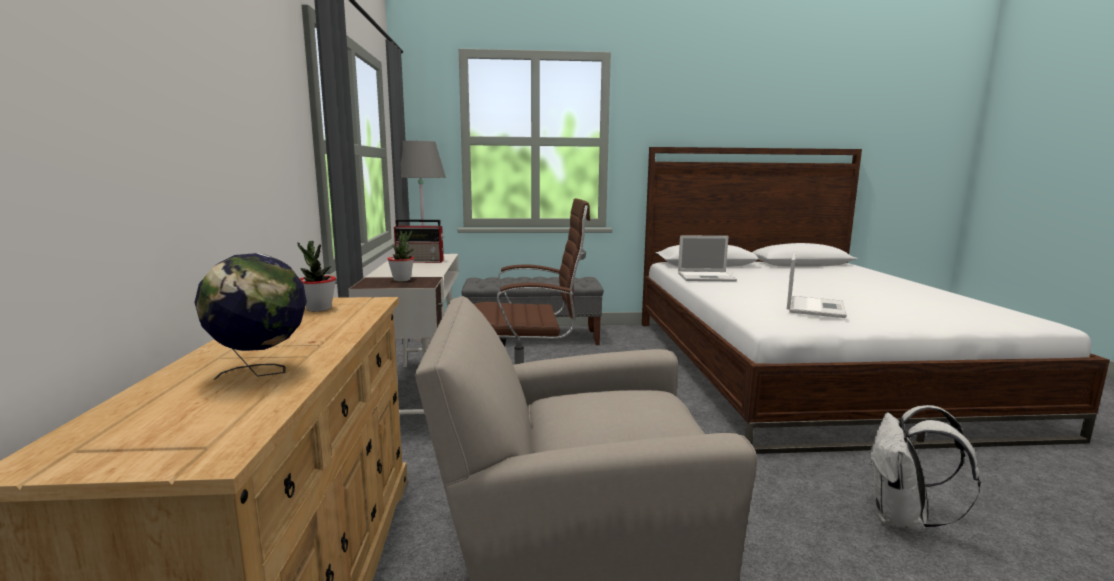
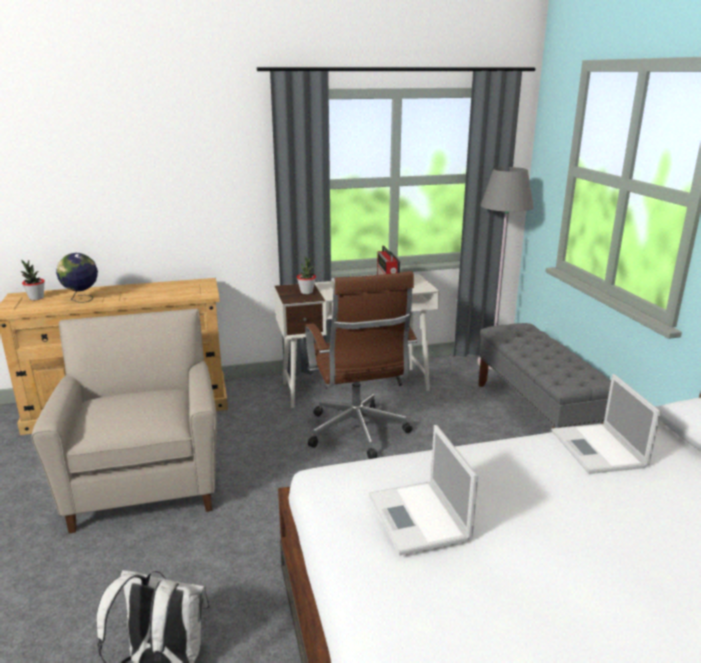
camera: 80 degrees right, 10 degrees up
(319, 309) = (187, 288): potted plant -> potted plant (36, 298)
(814, 307) = (419, 518): laptop -> laptop turned 60 degrees clockwise

